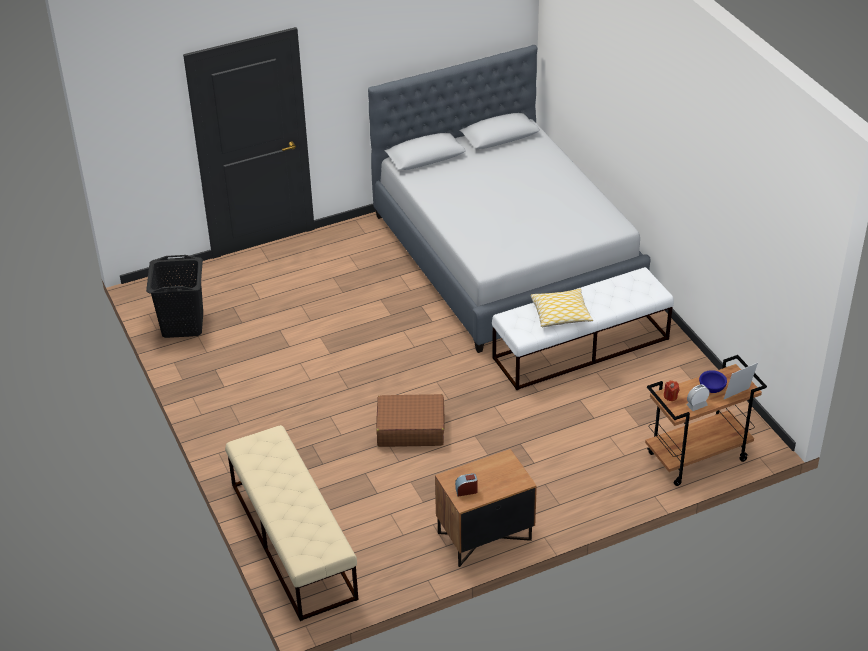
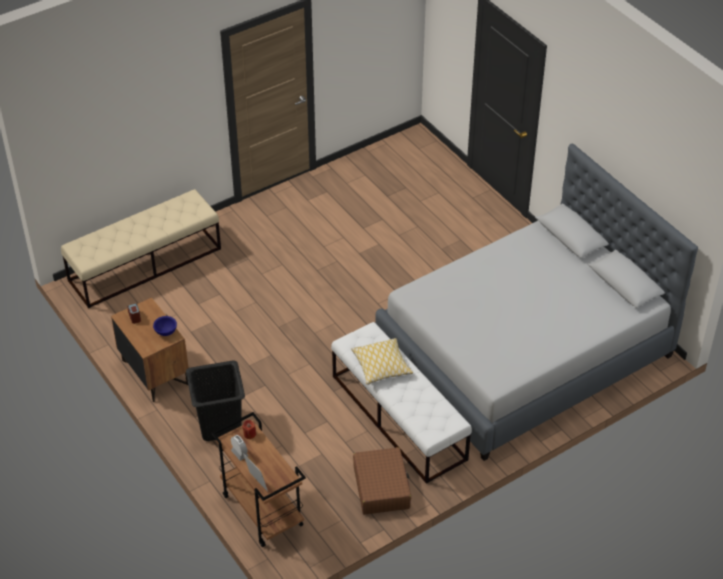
camera: 80 degrees right, 5 degrees up
(182, 325) = (376, 164): black laundry basket -> black laundry basket (219, 424)
(410, 429) = (274, 313): brown suitcase -> brown suitcase (381, 487)
(712, 389) = (263, 464): blue bowl -> blue bowl (165, 332)

